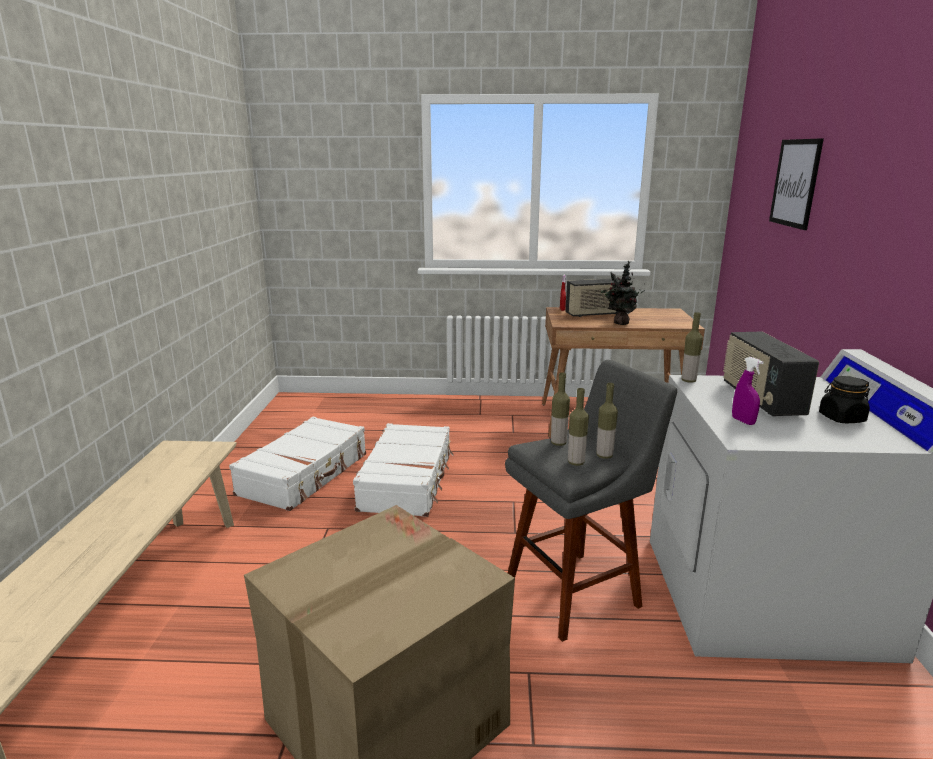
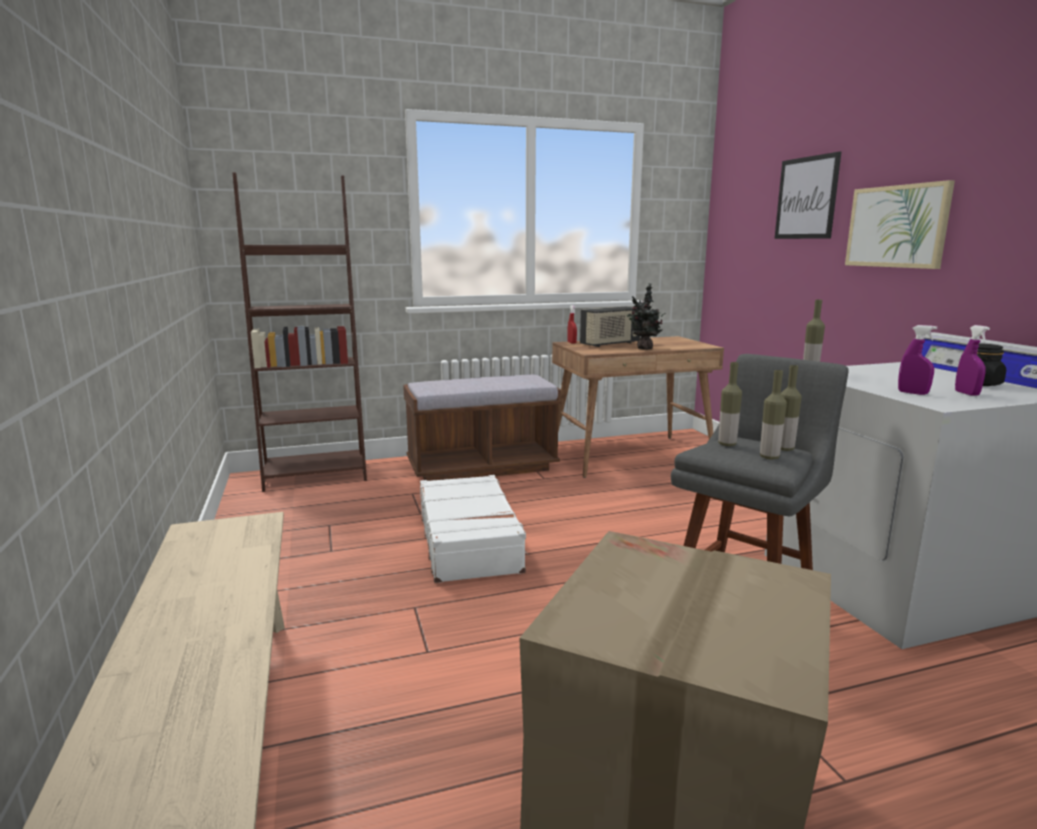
camera: 20 degrees left, 5 degrees down
(305, 474) = (337, 554): white suitcase -> none
(335, 403) = (315, 476): none -> brown bookcase
(469, 414) = (482, 467): none -> brown bench
(760, 399) = (894, 378): radio -> none
(800, 429) = (966, 393): none -> purple spray bottle
(852, 229) = (897, 226): none -> picture

